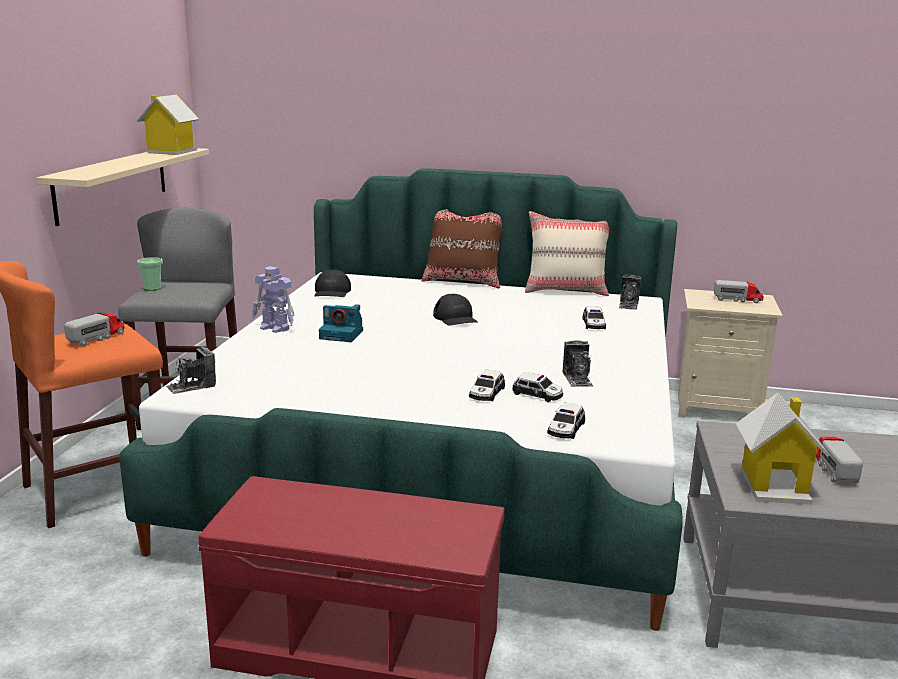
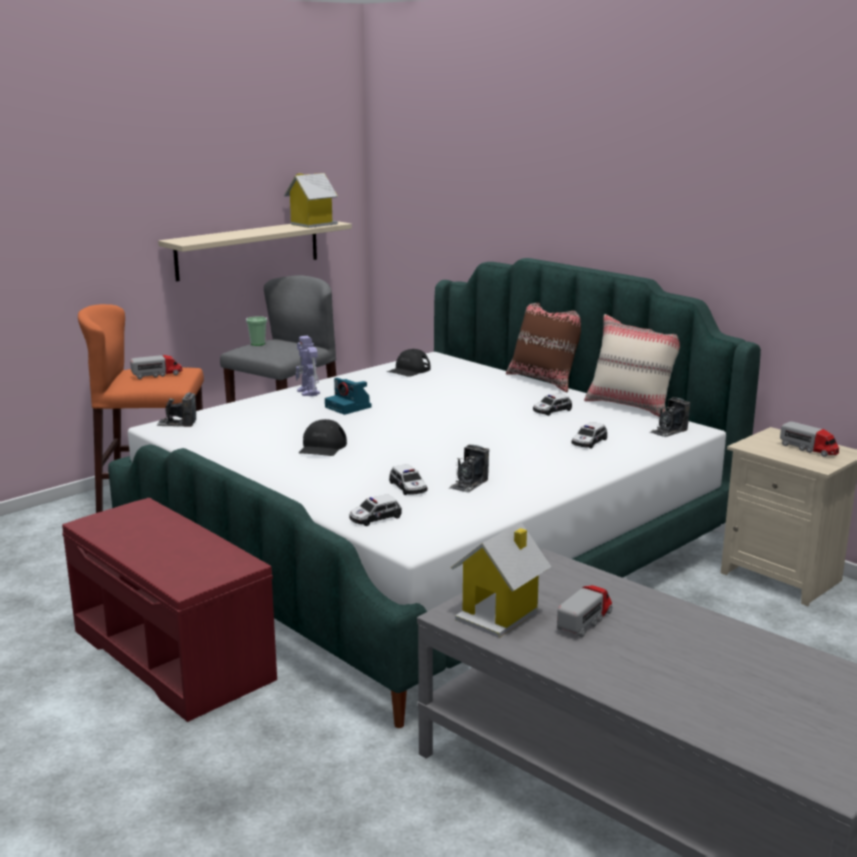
camera: 35 degrees right, 0 degrees up
(455, 318) = (469, 412): black cap -> black cap (322, 447)
(486, 393) = (369, 476): toy car -> toy car (552, 411)

